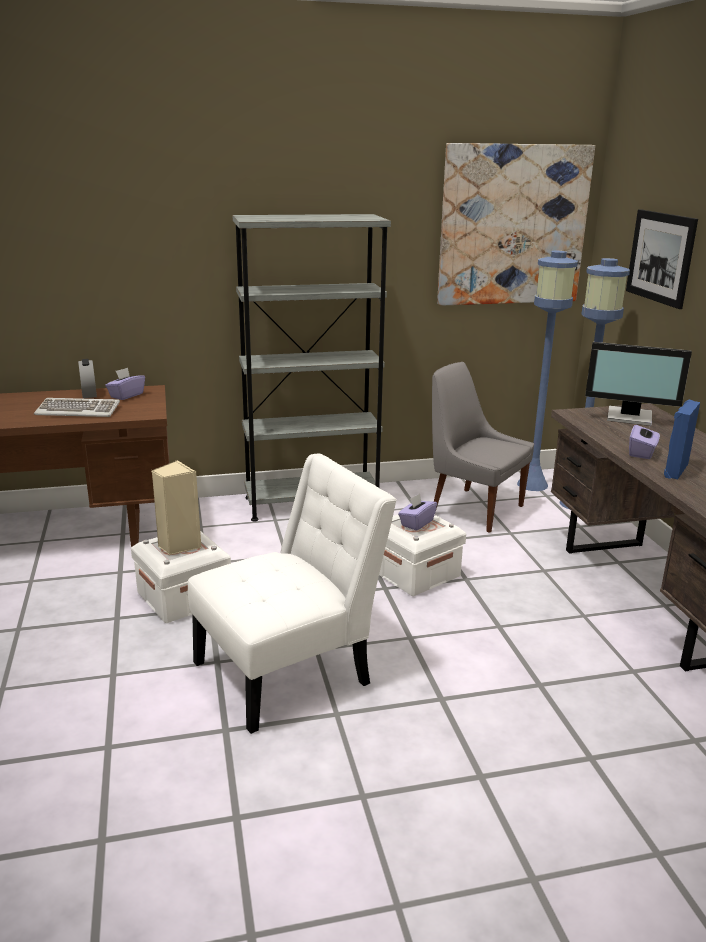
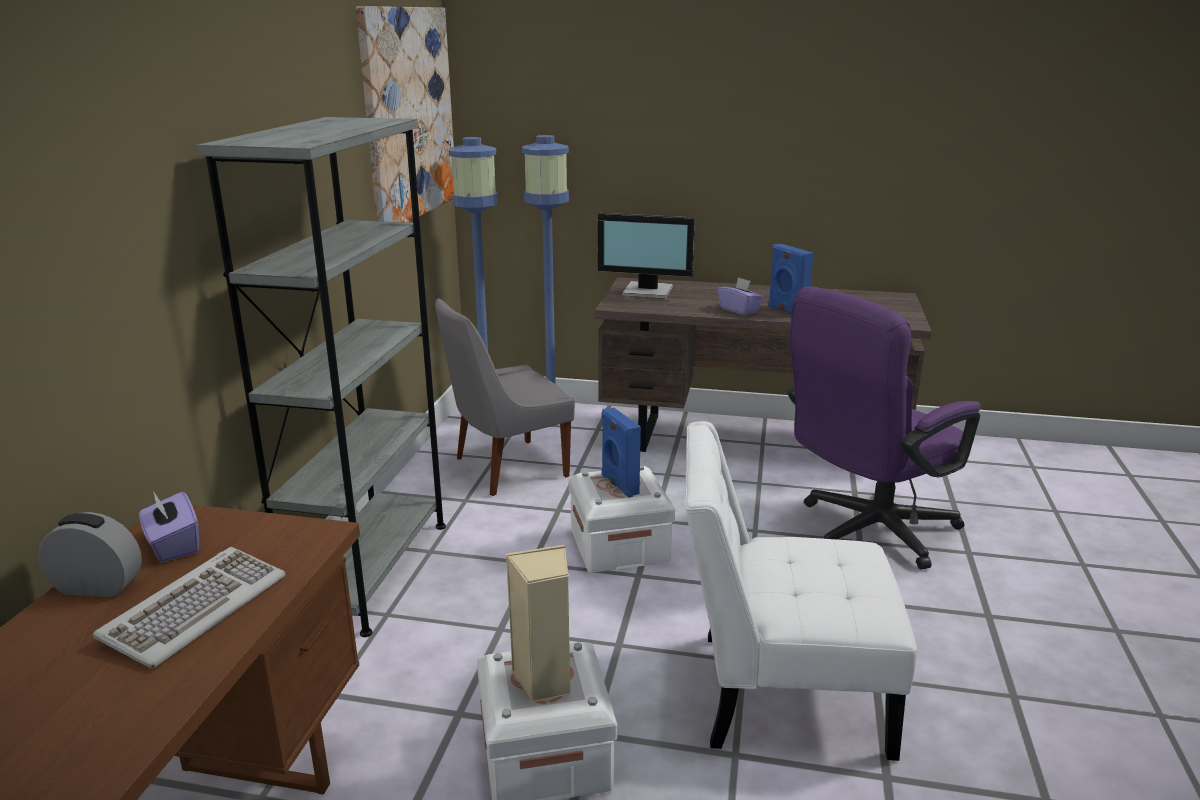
camera: 65 degrees left, 0 degrees up
(290, 670) = (779, 692): white chair -> white chair turned 75 degrees counterclockwise
(416, 523) = (618, 485): purple tissue box -> blue speaker
(559, 687) = (866, 532): none -> purple office chair
(630, 417) = (648, 291): monitor -> monitor turned 60 degrees clockwise
(660, 257) = (588, 125): picture -> none

